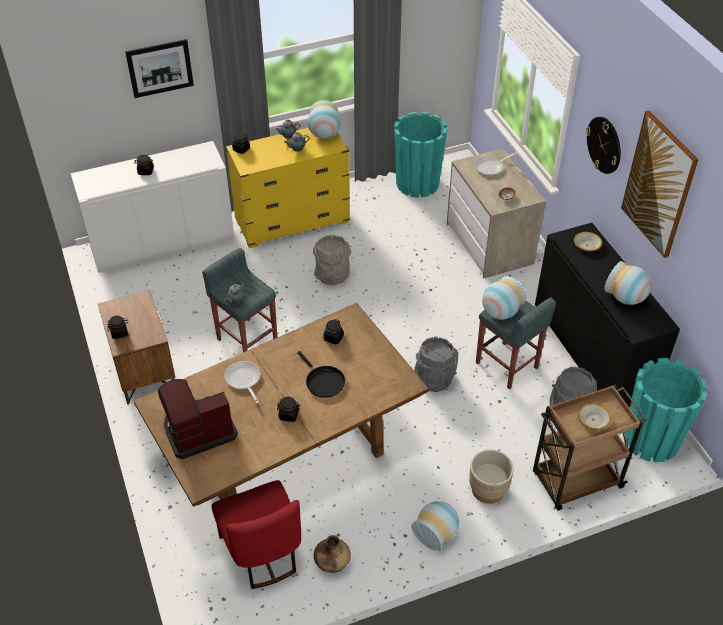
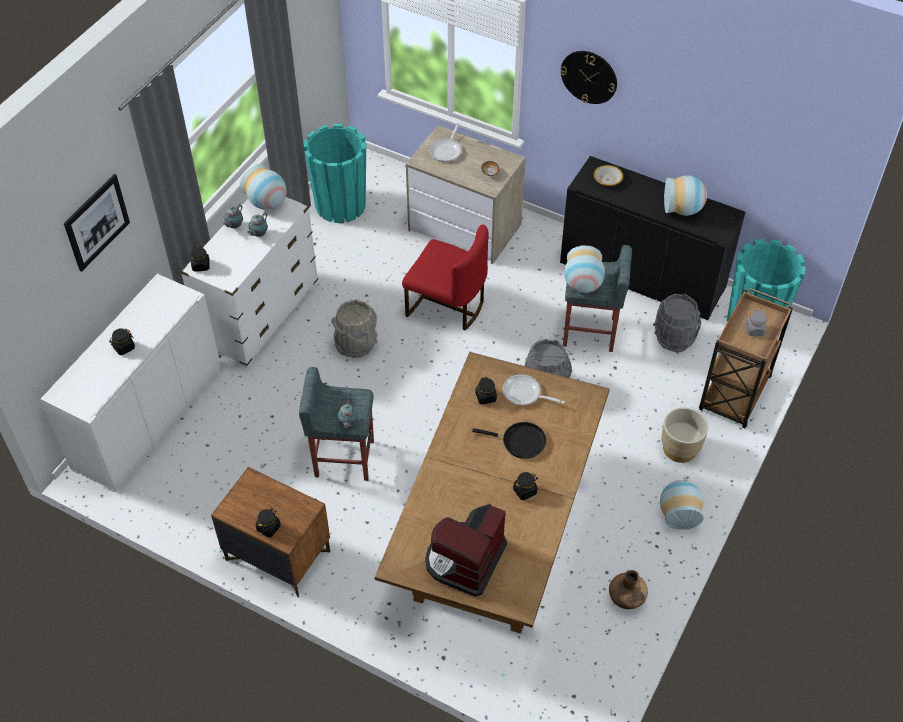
camera: 40 degrees left, 5 degrees up
(243, 380) = (452, 488): frying pan -> frying pan (525, 394)
(262, 552) = (563, 634): red chair -> red chair (447, 306)
(292, 222) = (260, 315): yellow dresser -> white dresser
(593, 420) = (754, 330): bowl -> grey jar
(659, 184) = (681, 91): picture -> none

